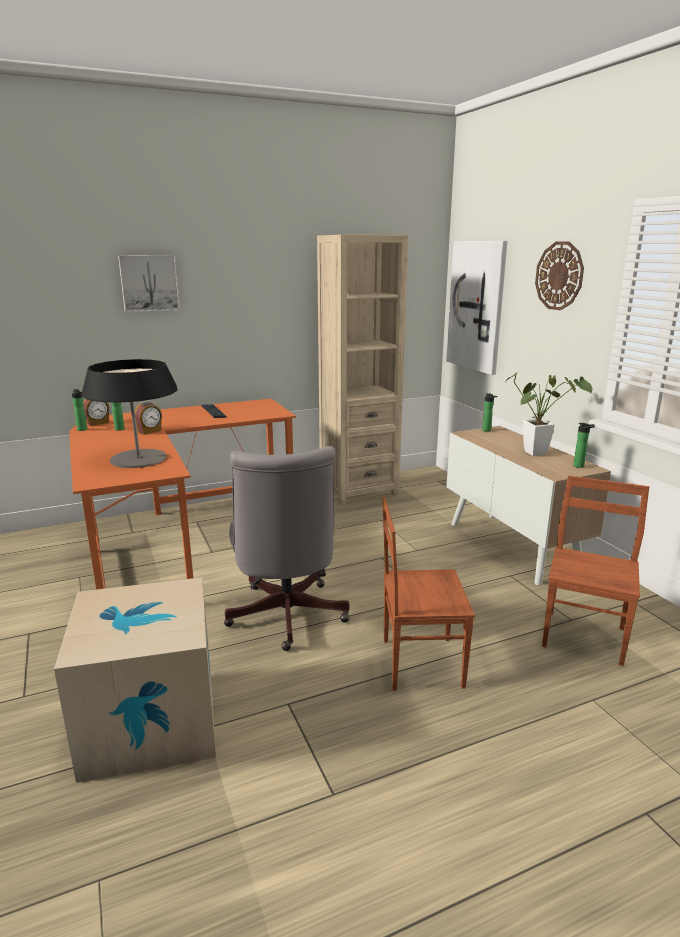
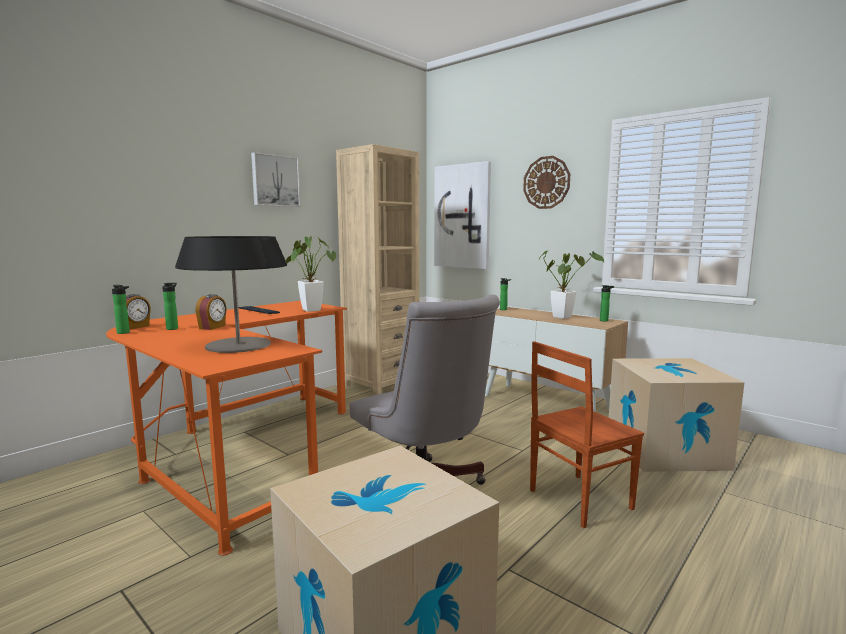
camera: 25 degrees left, 10 degrees down
(149, 283) = (183, 179): picture -> picture (275, 181)
(258, 415) = (310, 309): none -> potted plant
(585, 636) = (665, 450): brown chair -> cardboard box

